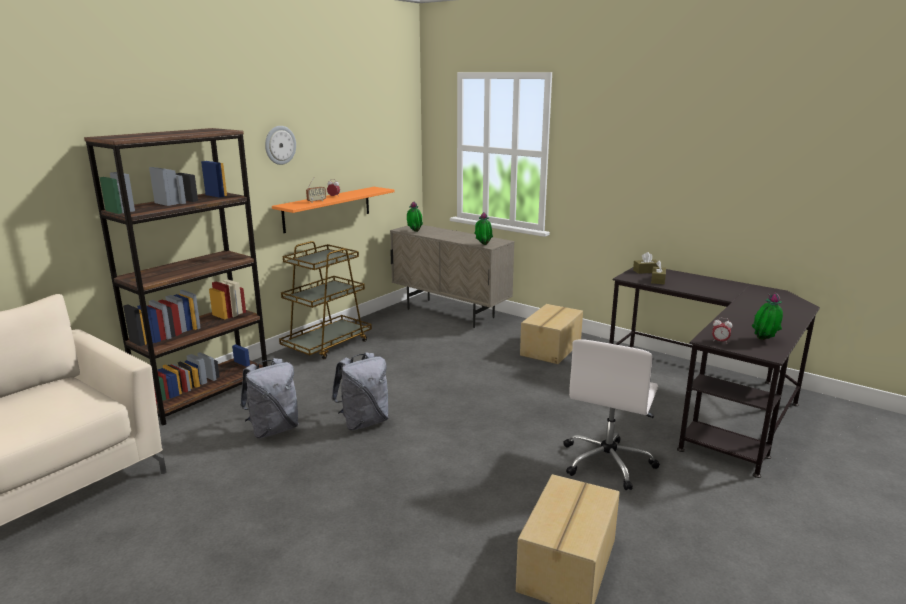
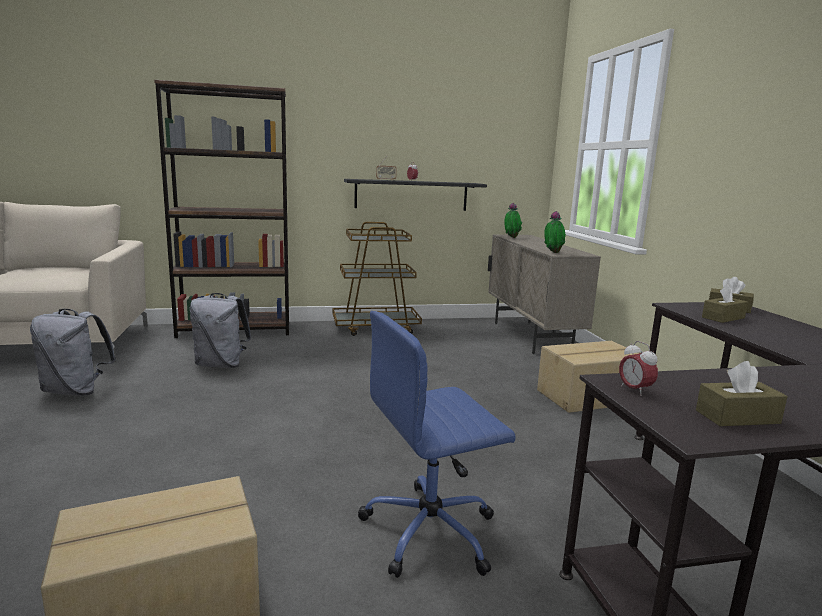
camera: 40 degrees right, 5 degrees down
(280, 145) = (361, 121): wall clock -> none
(327, 209) = (411, 195): orange shelf -> black shelf
(364, 422) = (286, 385): grey backpack -> grey backpack (76, 391)
(607, 462) = (431, 531): white office chair -> blue office chair
(764, 340) = (737, 417): potted plant -> brown tissue box

